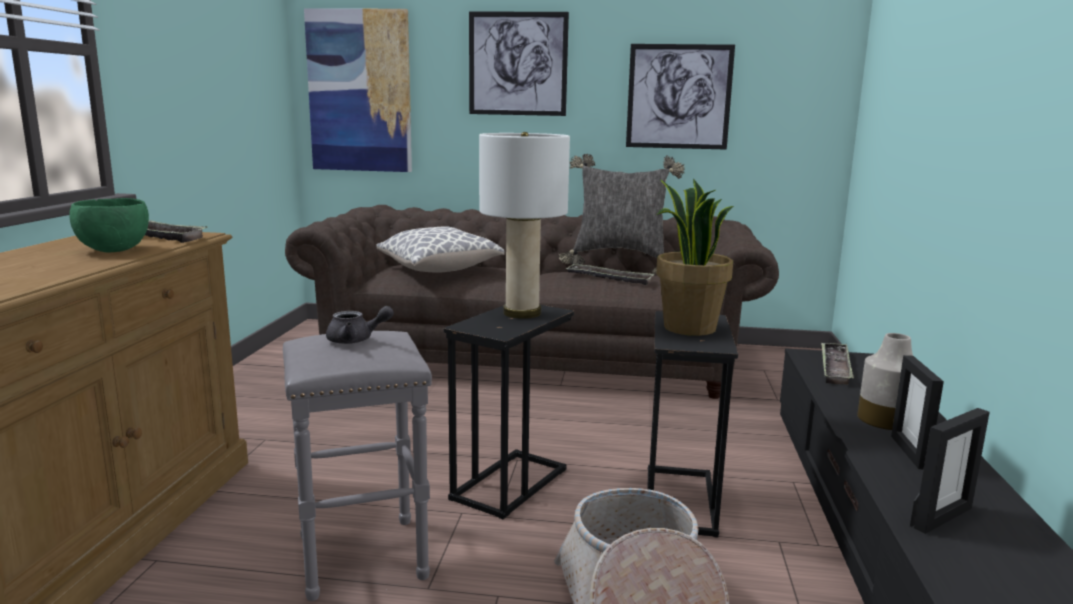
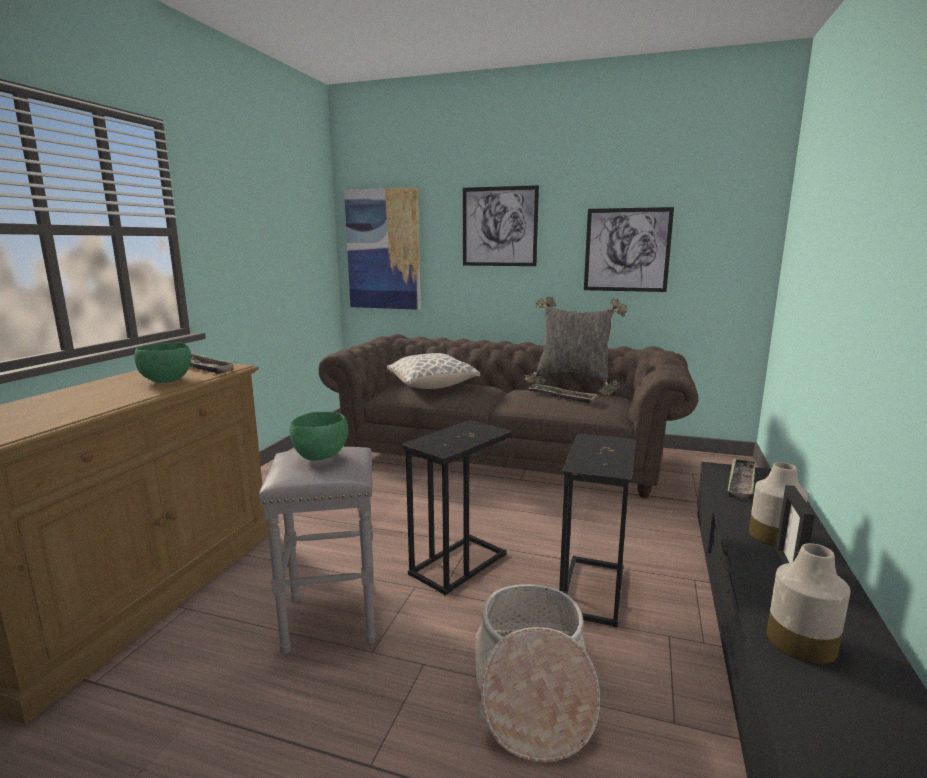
camera: 10 degrees right, 0 degrees up
(356, 340) = (321, 457): grey teapot -> green bowl
(521, 313) = (468, 432): white table lamp -> none
(688, 328) = (598, 451): potted plant -> none
(941, 517) = (801, 641): picture frame -> beige vase

